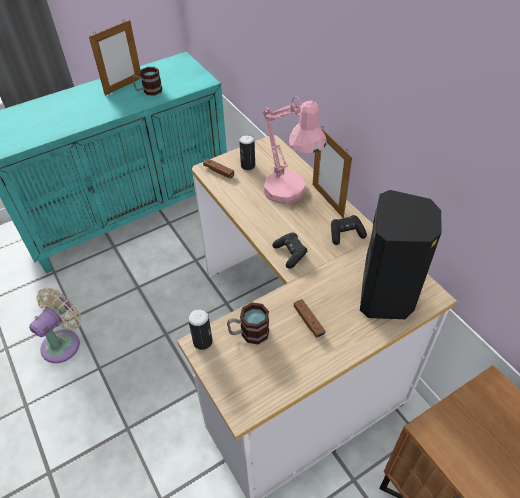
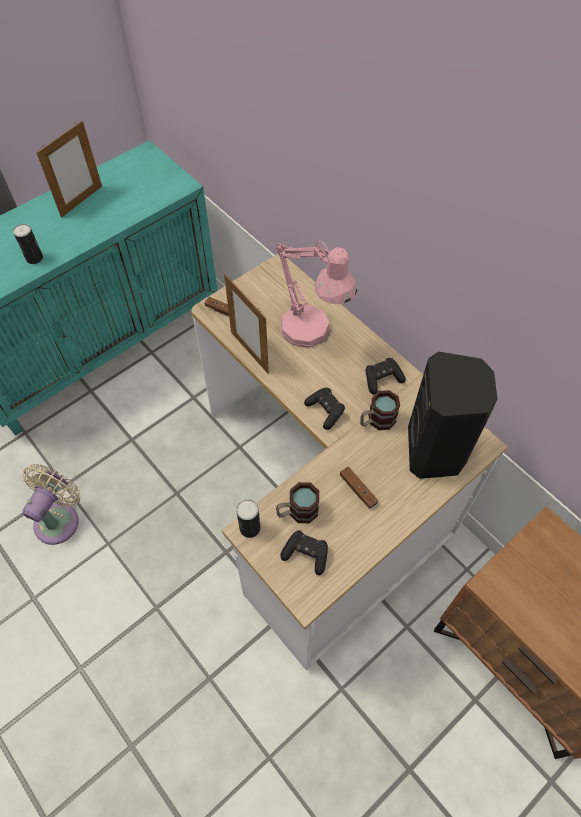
camera: 10 degrees left, 10 degrees up
(149, 91) = (115, 206): mug -> mug (376, 421)
(248, 166) = (257, 300): can -> can (34, 258)
(250, 371) = (306, 554): none -> black game controller
(327, 200) = (355, 338): picture frame -> picture frame (249, 352)

